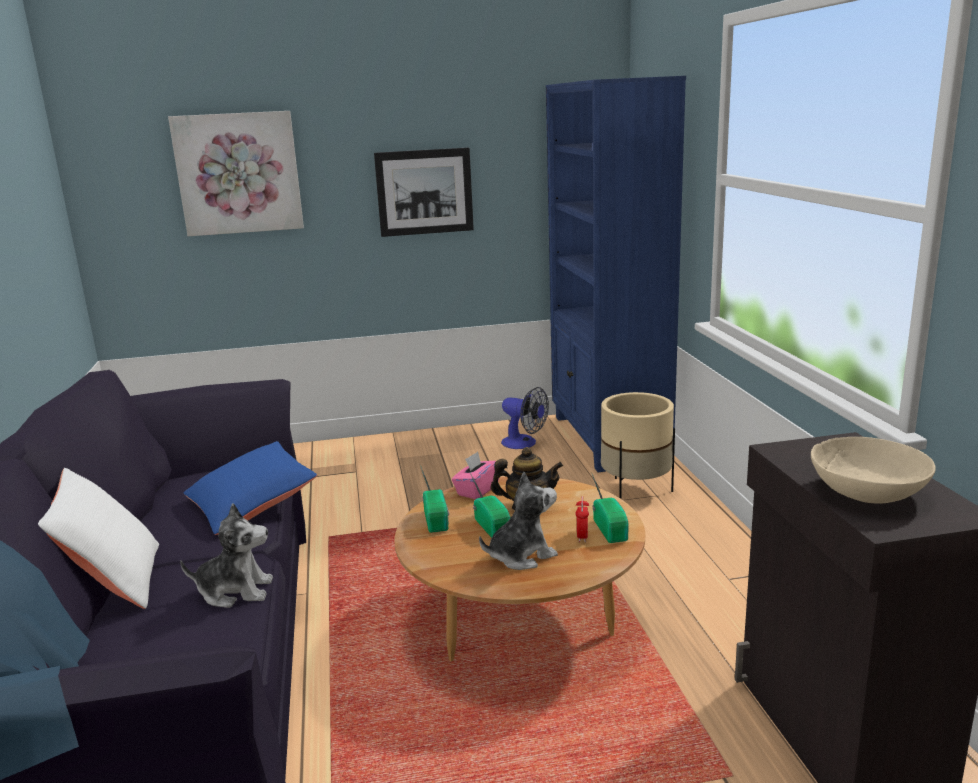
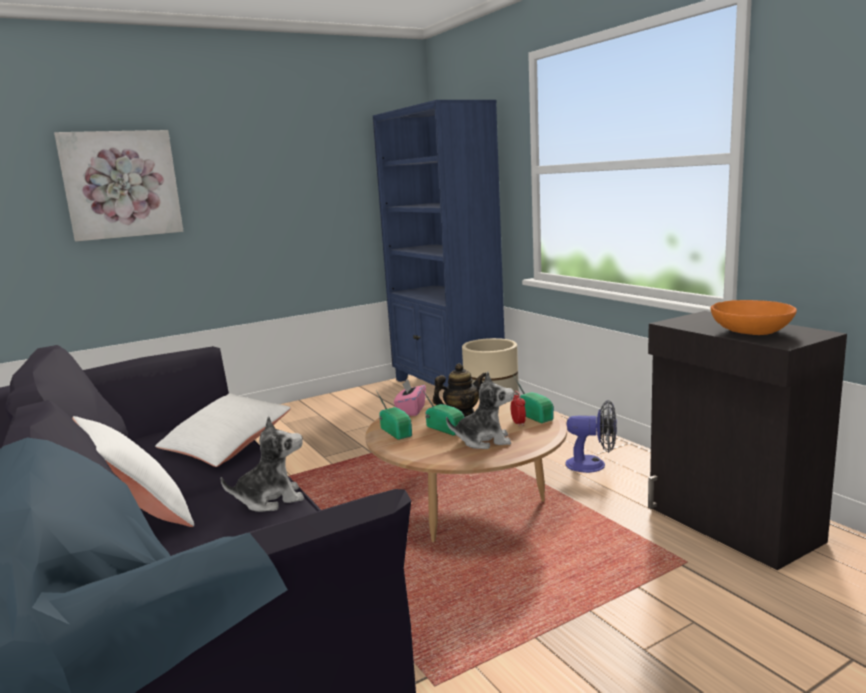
camera: 20 degrees left, 5 degrees down
(251, 505) = (226, 446): blue pillow -> white pillow
(424, 192) = (283, 200): picture -> none
(521, 556) = (484, 440): plush toy -> plush toy turned 45 degrees clockwise
(524, 443) = (384, 399): fan -> fan (593, 465)
(867, 492) = (751, 332): beige bowl -> orange bowl

